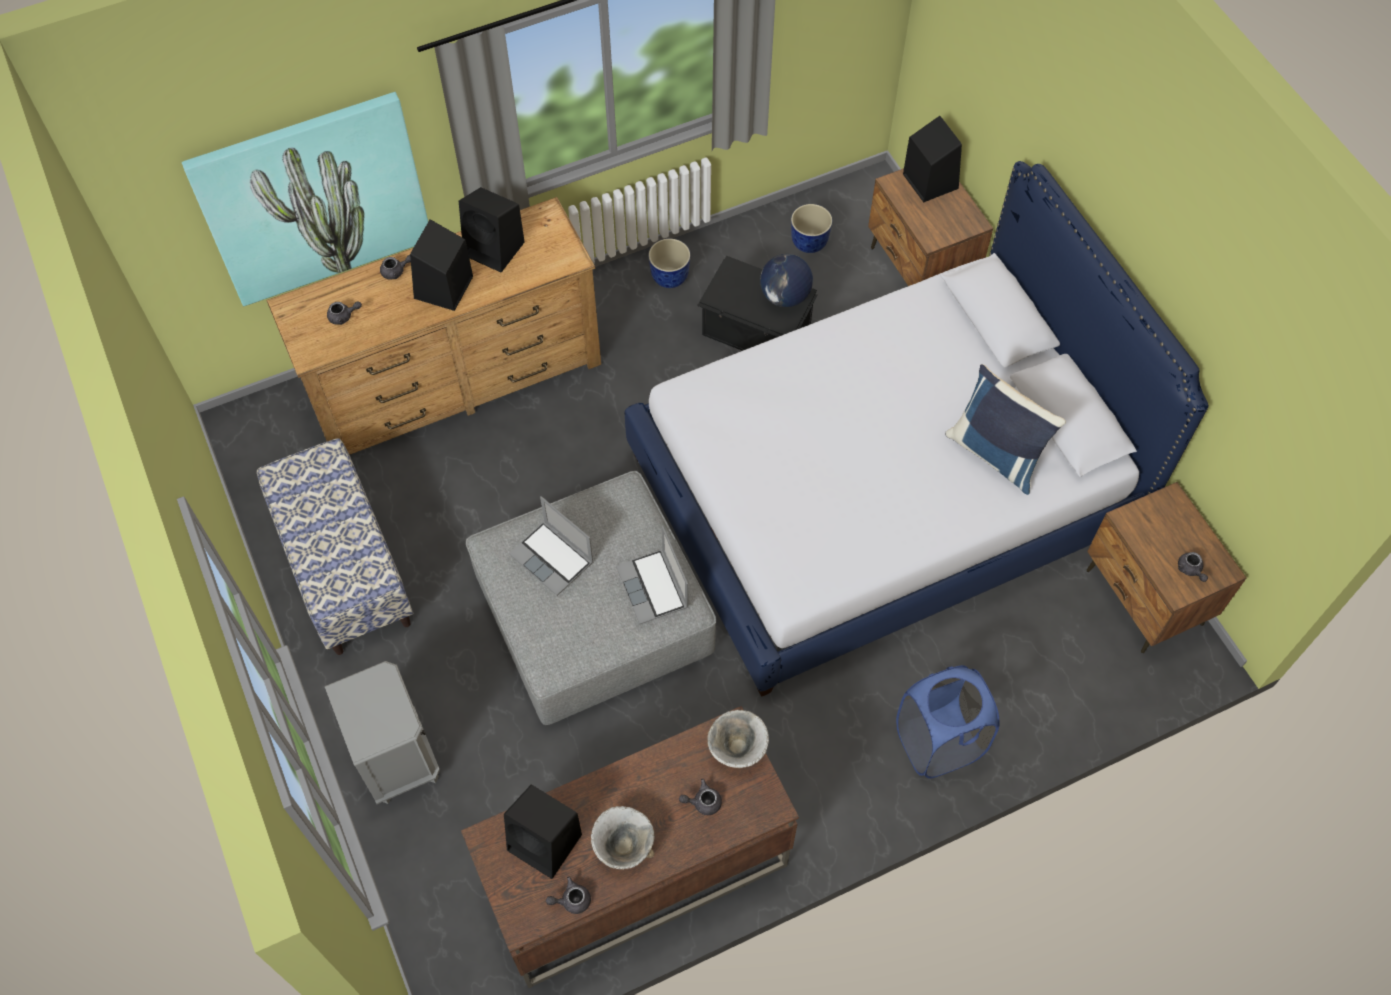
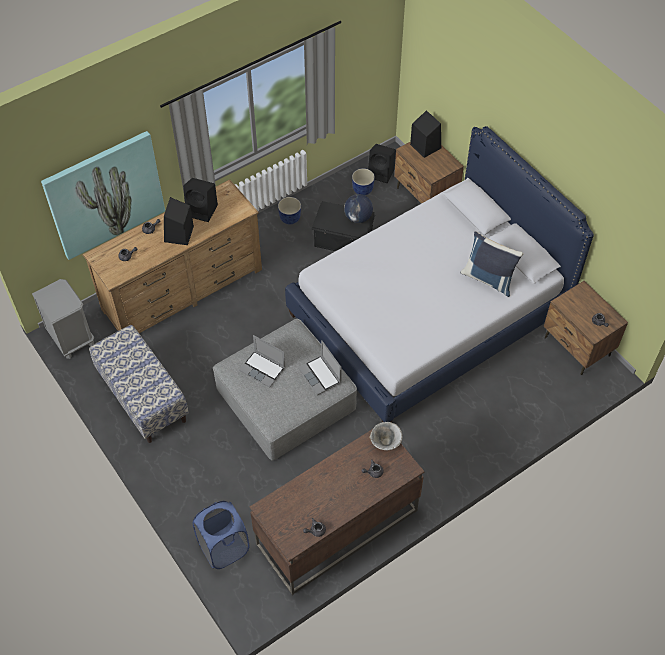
camera: 10 degrees left, 5 degrees down
(397, 759) = (194, 491): grey nightstand -> grey nightstand (71, 339)
(546, 843) = (296, 505): black speaker -> black speaker (381, 173)
(624, 846) = (337, 500): bowl -> none
(938, 743) = (484, 436): blue laundry basket -> blue laundry basket (224, 548)

